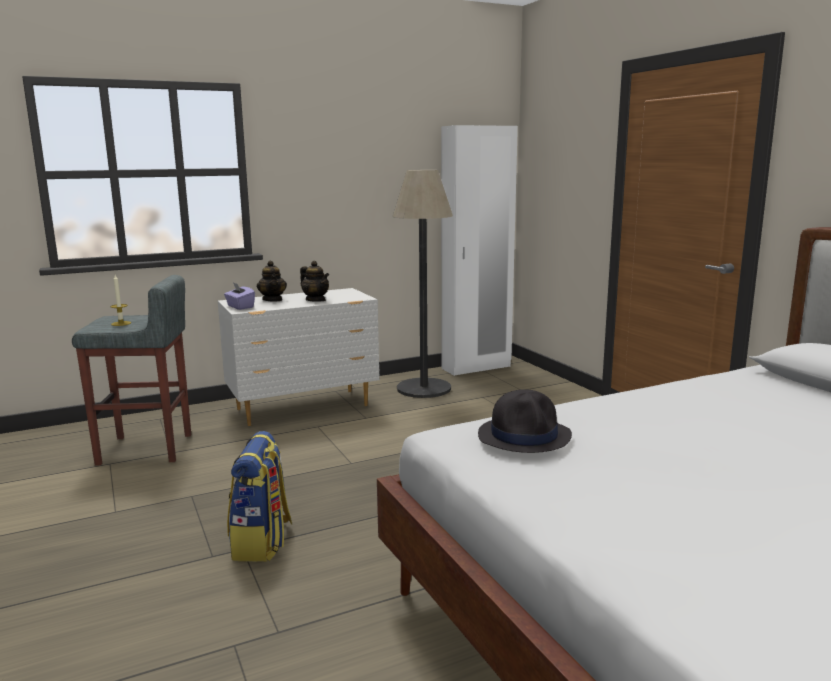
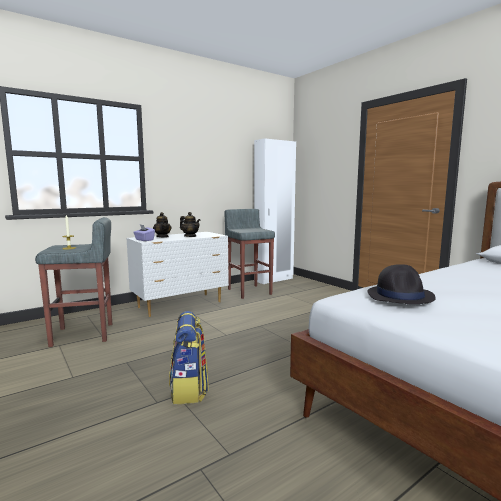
camera: 10 degrees left, 5 degrees down
(424, 388) = (249, 291): floor lamp -> grey stool

